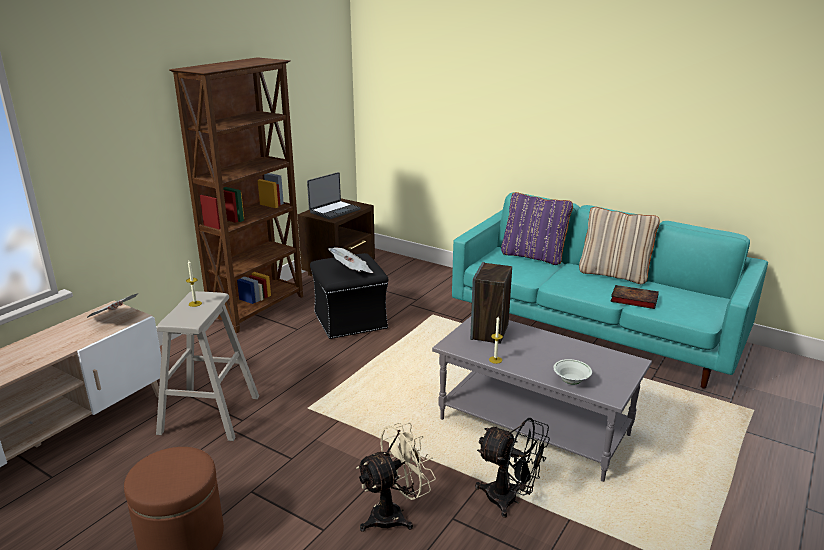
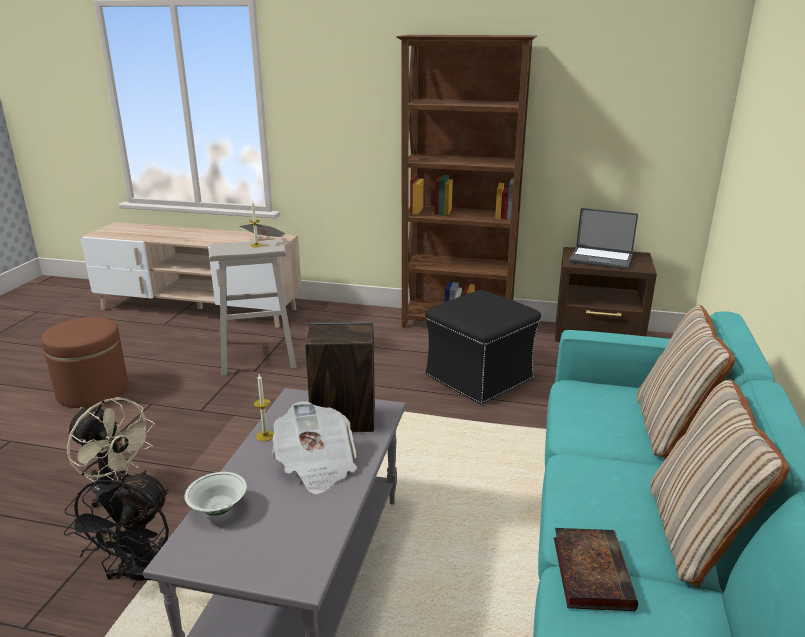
camera: 70 degrees right, 0 degrees up
(352, 271) = (468, 311): newspaper -> newspaper (316, 466)
(533, 256) = (670, 428): purple pillow -> beige pillow

